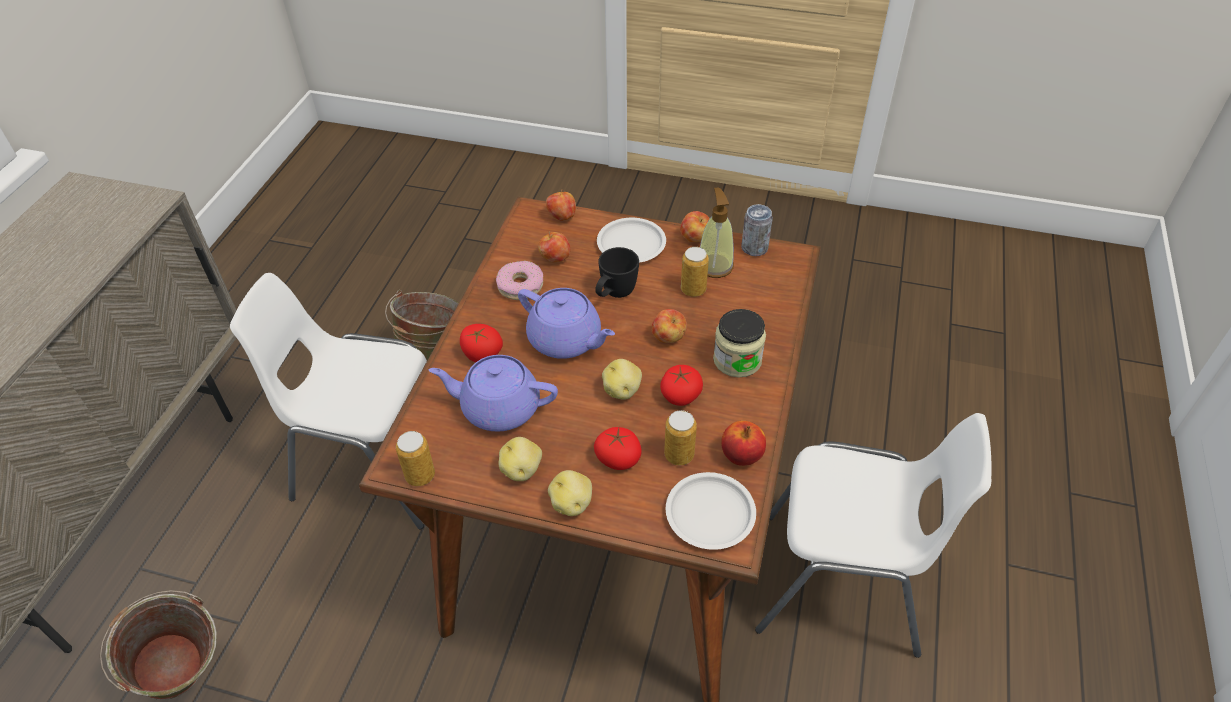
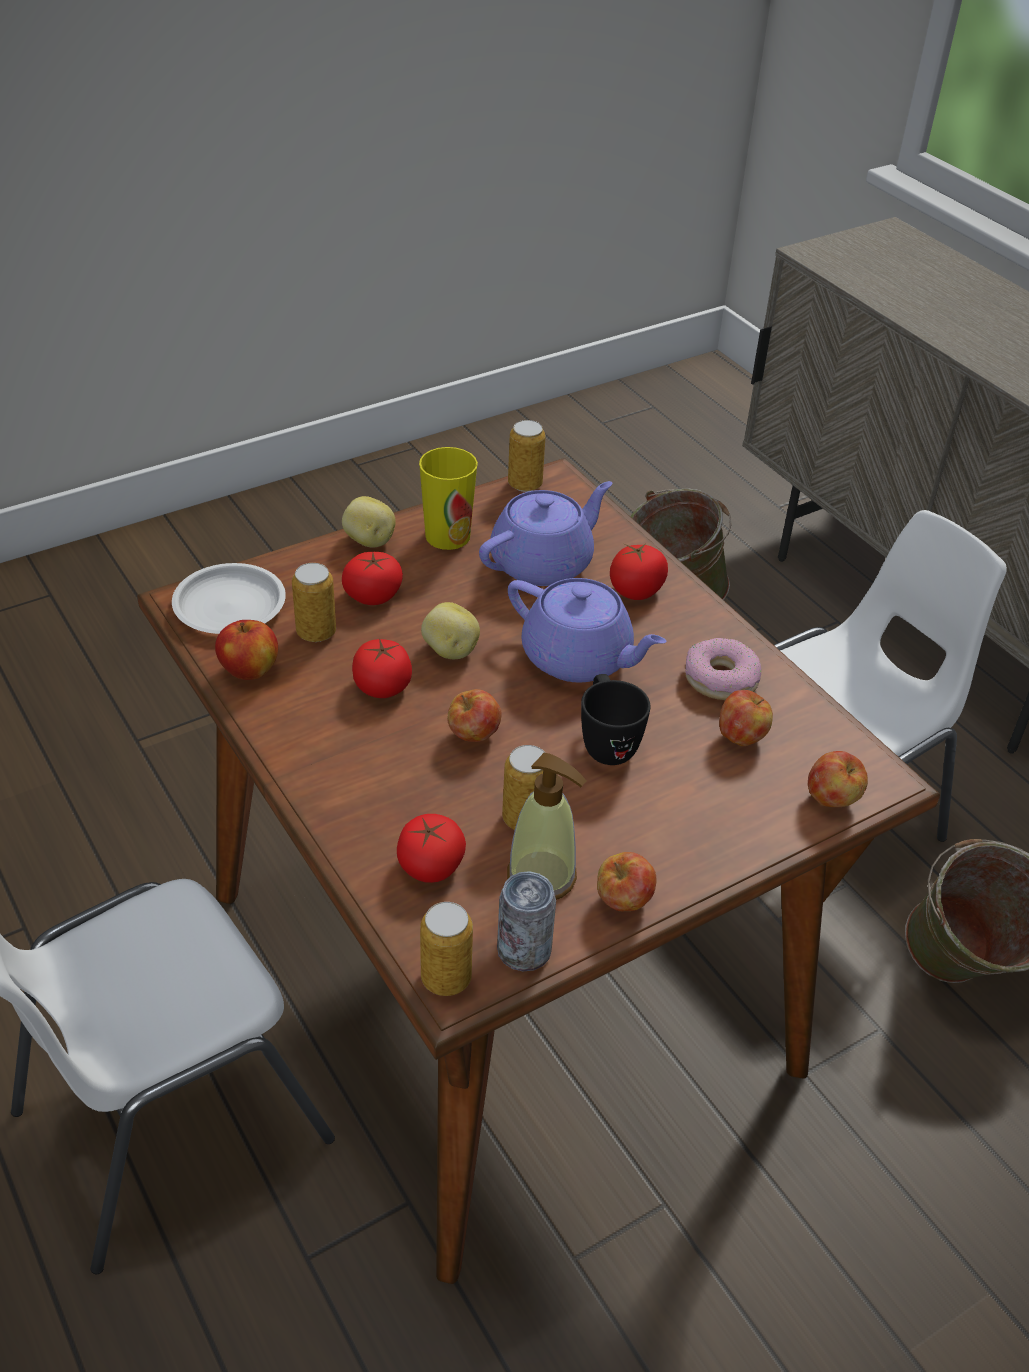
camera: 130 degrees right, 5 degrees down
(522, 469) = (447, 536): potato -> cup
(566, 340) = (579, 658): purple teapot -> purple teapot turned 135 degrees counterclockwise
(631, 245) = (688, 824): white plate -> none
(737, 360) = (363, 765): jar -> none
(755, 298) = (430, 865): none -> tomato
(795, 259) = (446, 978): none -> can

